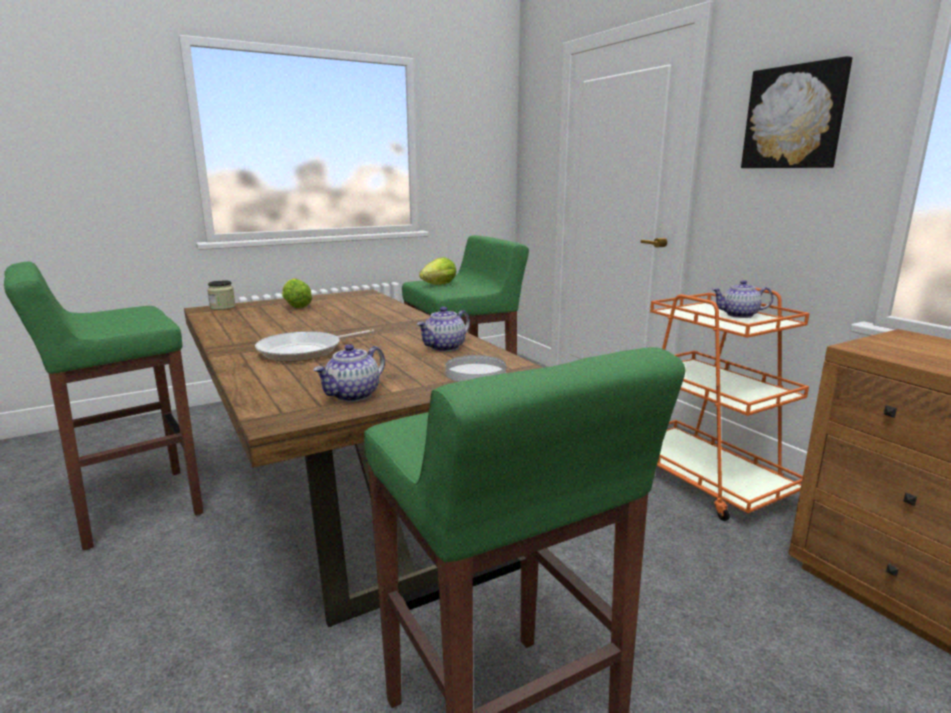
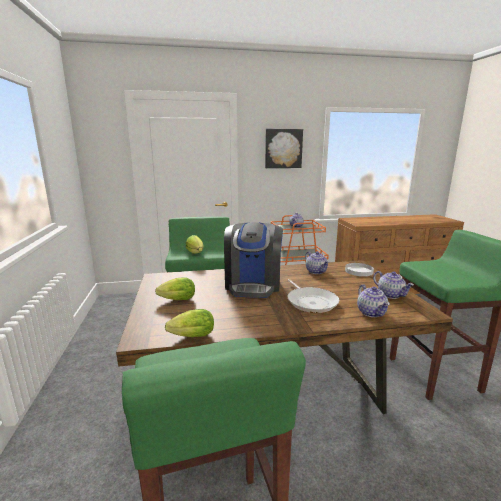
camera: 70 degrees left, 0 degrees up
(205, 320) = (190, 337): none -> lettuce
(222, 307) = (141, 330): jar -> none
(269, 383) = (371, 312): none -> teapot
(360, 324) = (253, 284): none -> coffee machine

